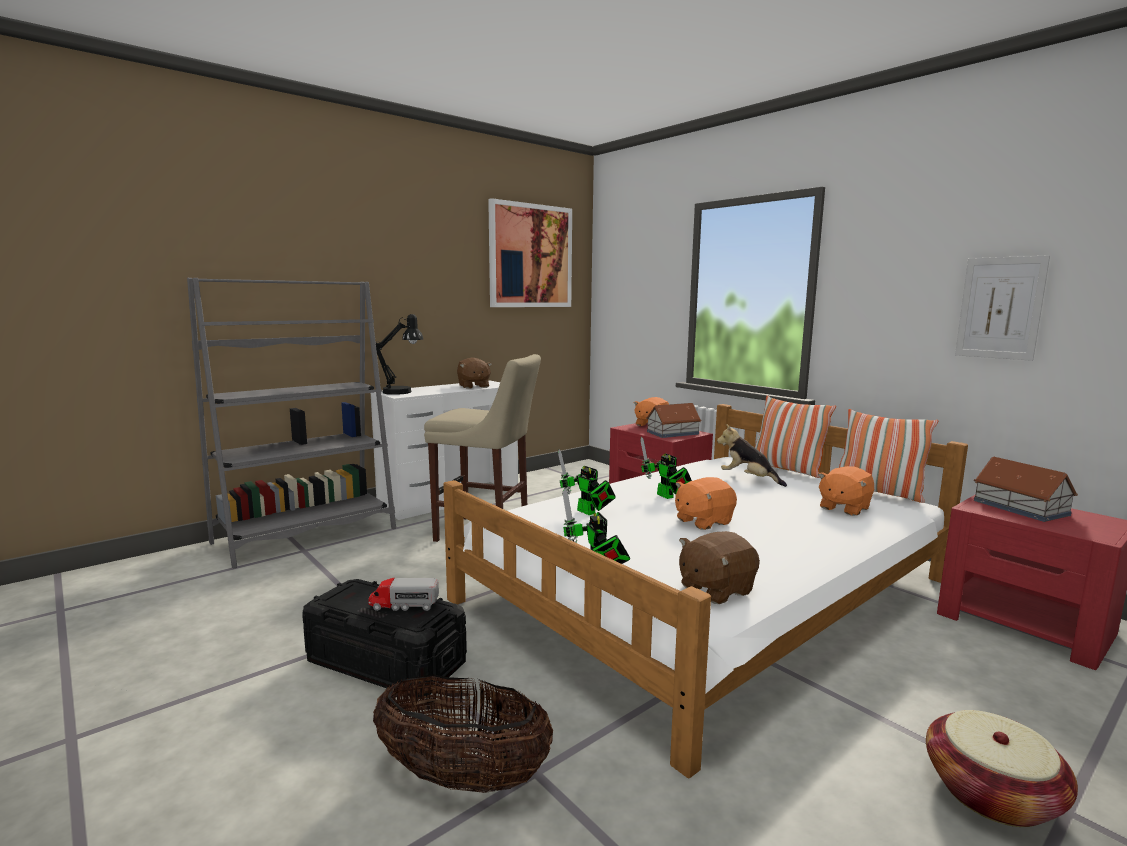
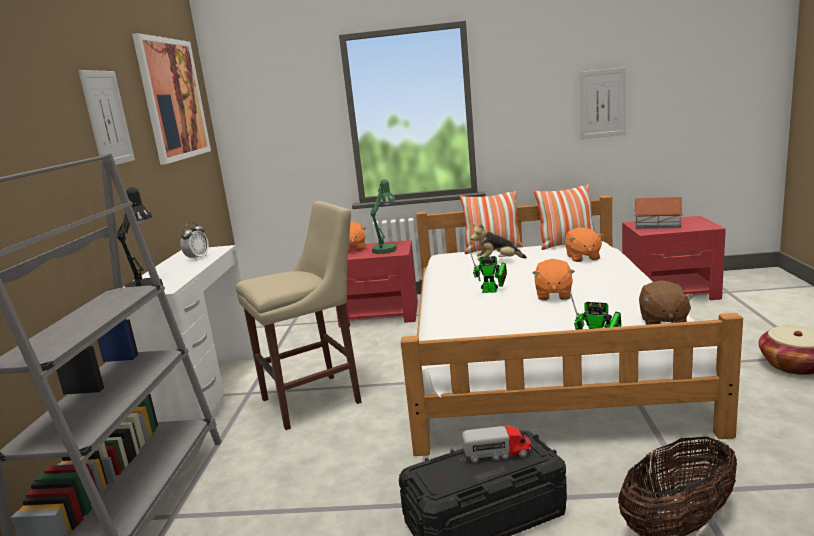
camera: 45 degrees left, 5 degrees up
(403, 605) = (497, 453): toy truck -> toy truck turned 135 degrees counterclockwise
(430, 261) = (107, 118): none -> picture
(473, 386) = (197, 258): brown plush toy -> alarm clock
(588, 512) = (485, 322): toy robot -> none
(672, 433) = (386, 248): toy house -> green table lamp

